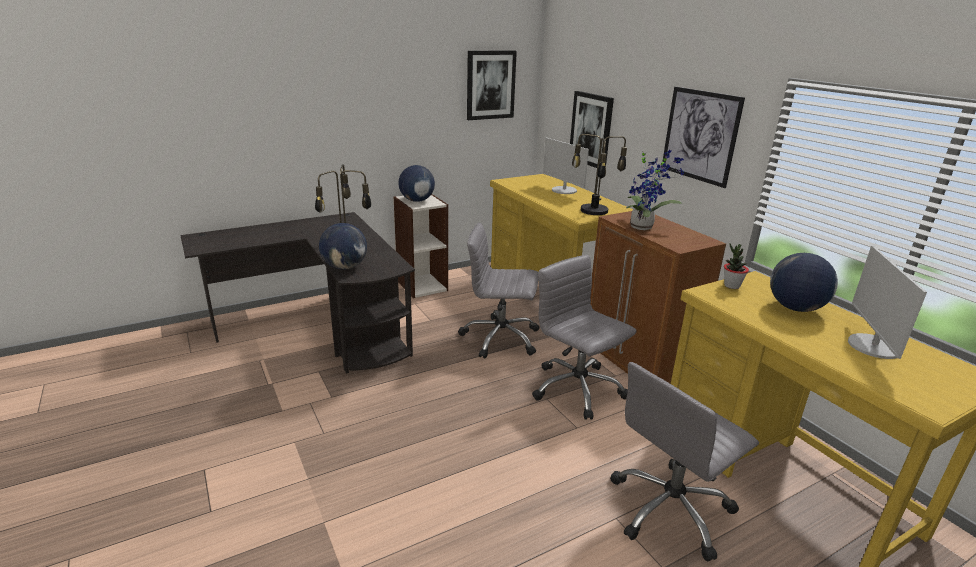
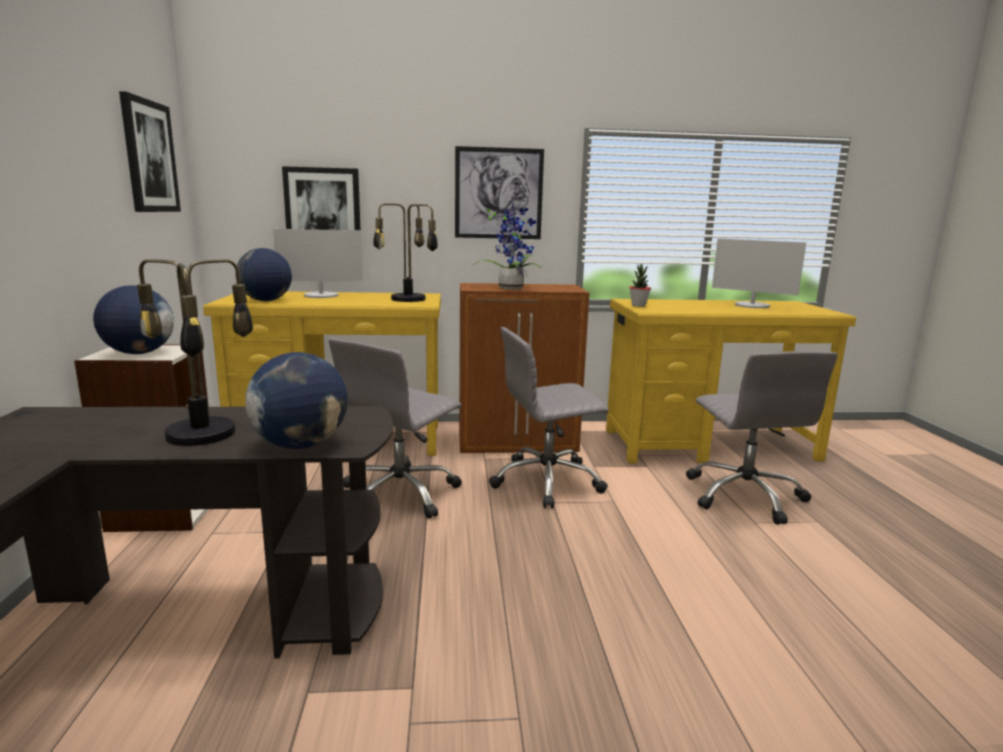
camera: 65 degrees left, 10 degrees down
(795, 308) = (687, 304): globe -> globe (266, 301)

